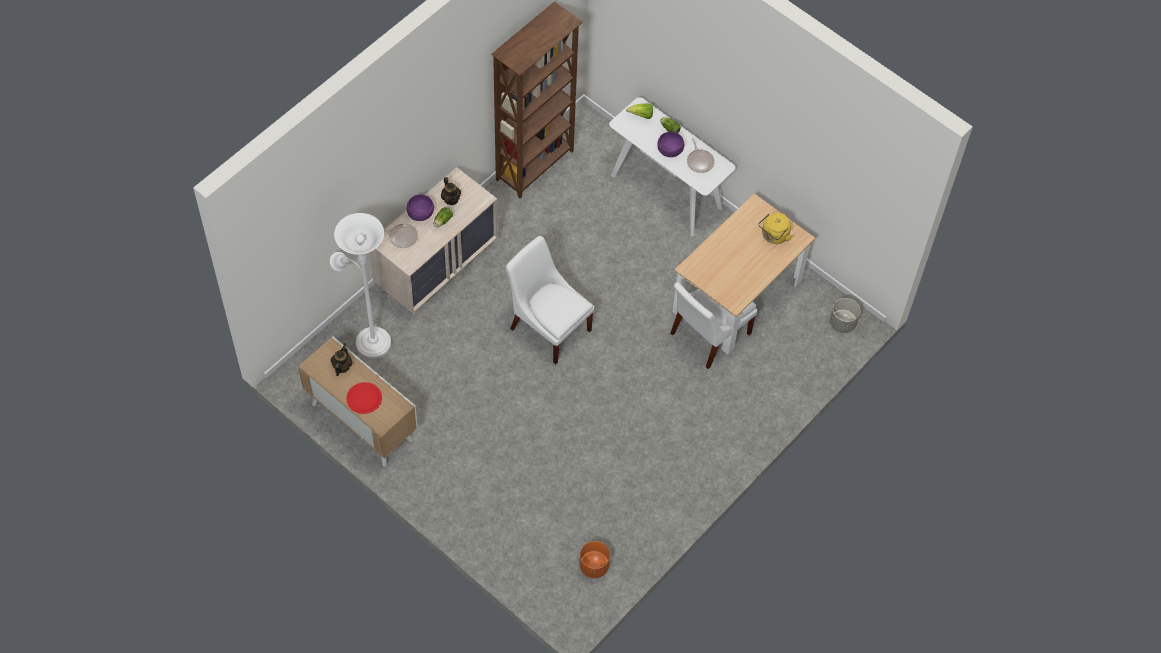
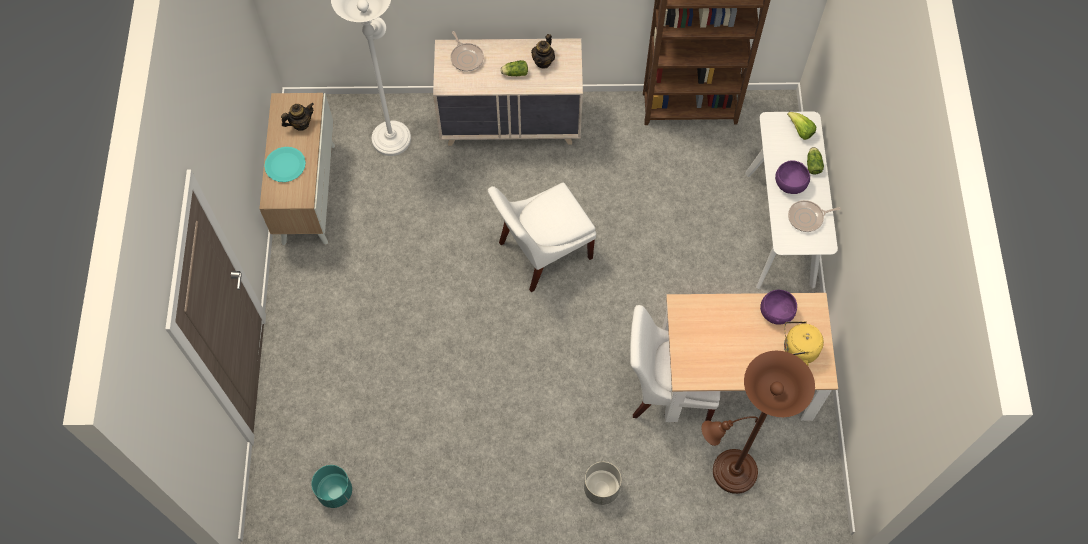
camera: 50 degrees right, 5 degrees up
(364, 398) = (285, 165): red plate -> turquoise plate
(420, 214) = (504, 52): purple bowl -> purple bowl (775, 312)
(548, 326) = (541, 252): white chair -> white chair turned 120 degrees counterclockwise
(594, 566) = (334, 492): orange planter -> turquoise planter
(700, 161) = (807, 218): frying pan -> frying pan turned 45 degrees clockwise
(790, 349) = (728, 473): none -> brown floor lamp
(842, 323) = (807, 496): grey planter -> grey planter (601, 488)

